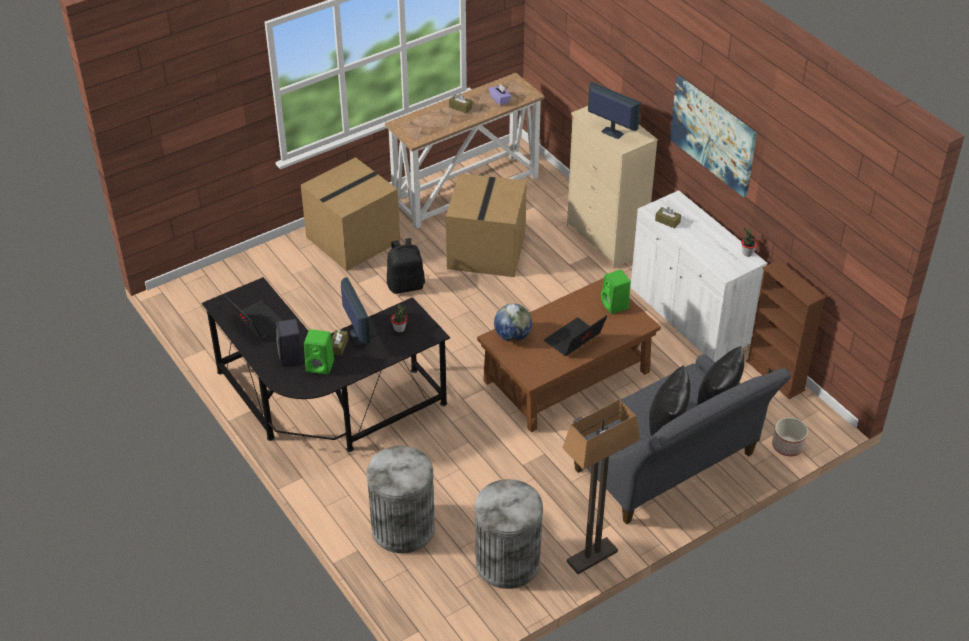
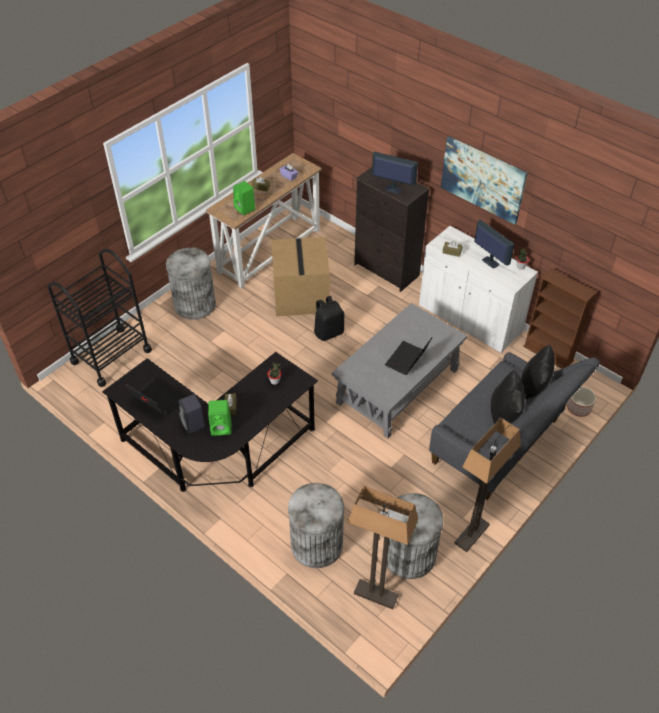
camera: 15 degrees left, 5 degrees up
(236, 278) = (111, 356): none -> black cart
(353, 238) = (195, 304): cardboard box -> grey trash can
(358, 335) = (243, 394): monitor -> monitor (490, 262)
(406, 285) = (249, 335): black backpack -> black backpack (328, 332)
(451, 595) = (375, 595): none -> floor lamp
(512, 336) = (359, 366): globe -> none
(566, 377) = (397, 386): brown coffee table -> grey coffee table
(605, 240) = (386, 271): beige dresser -> black dresser
(615, 305) = (427, 325): green speaker -> green speaker (245, 209)

